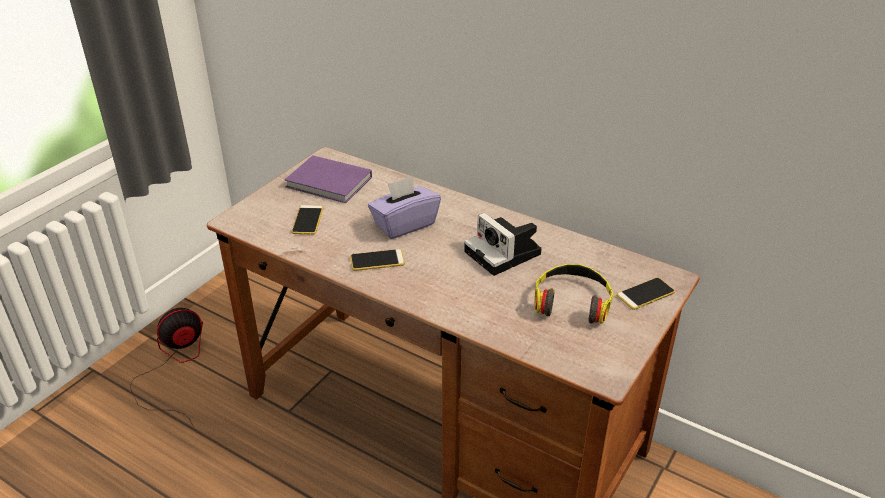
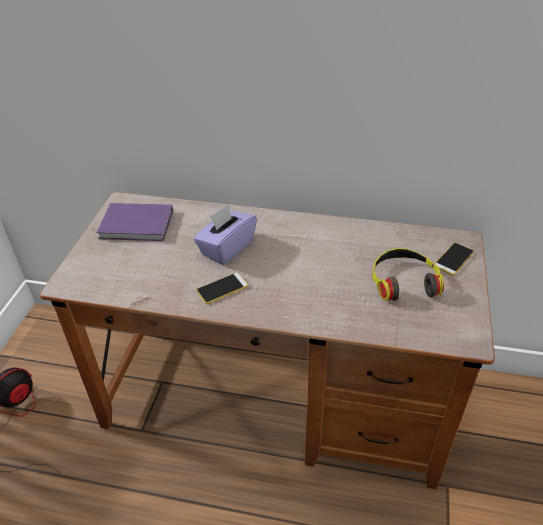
camera: 20 degrees left, 5 degrees up
(307, 220) = (137, 266): phone -> none
(505, 254) = (326, 253): camera -> none

